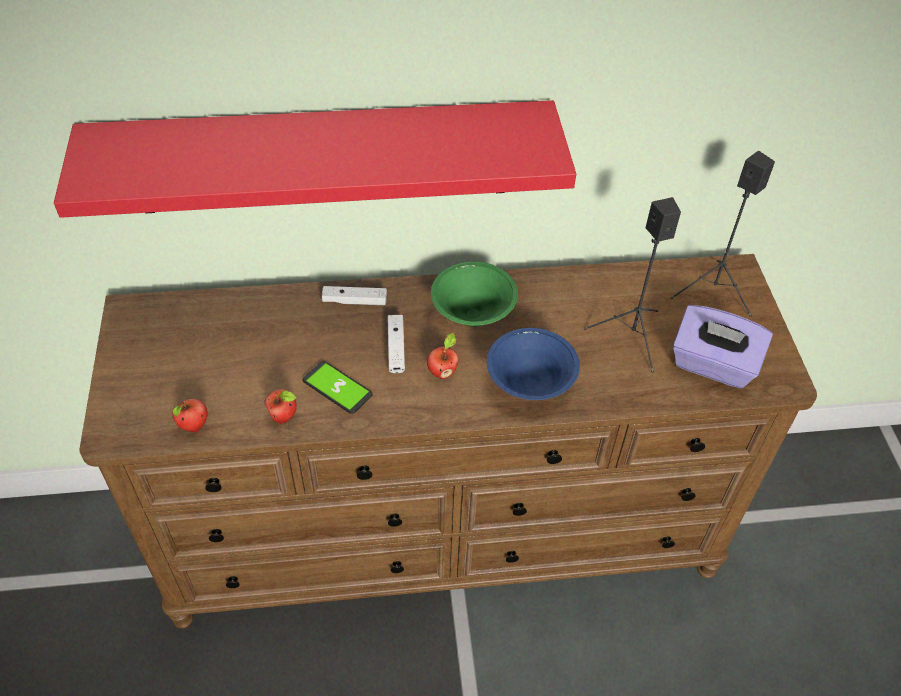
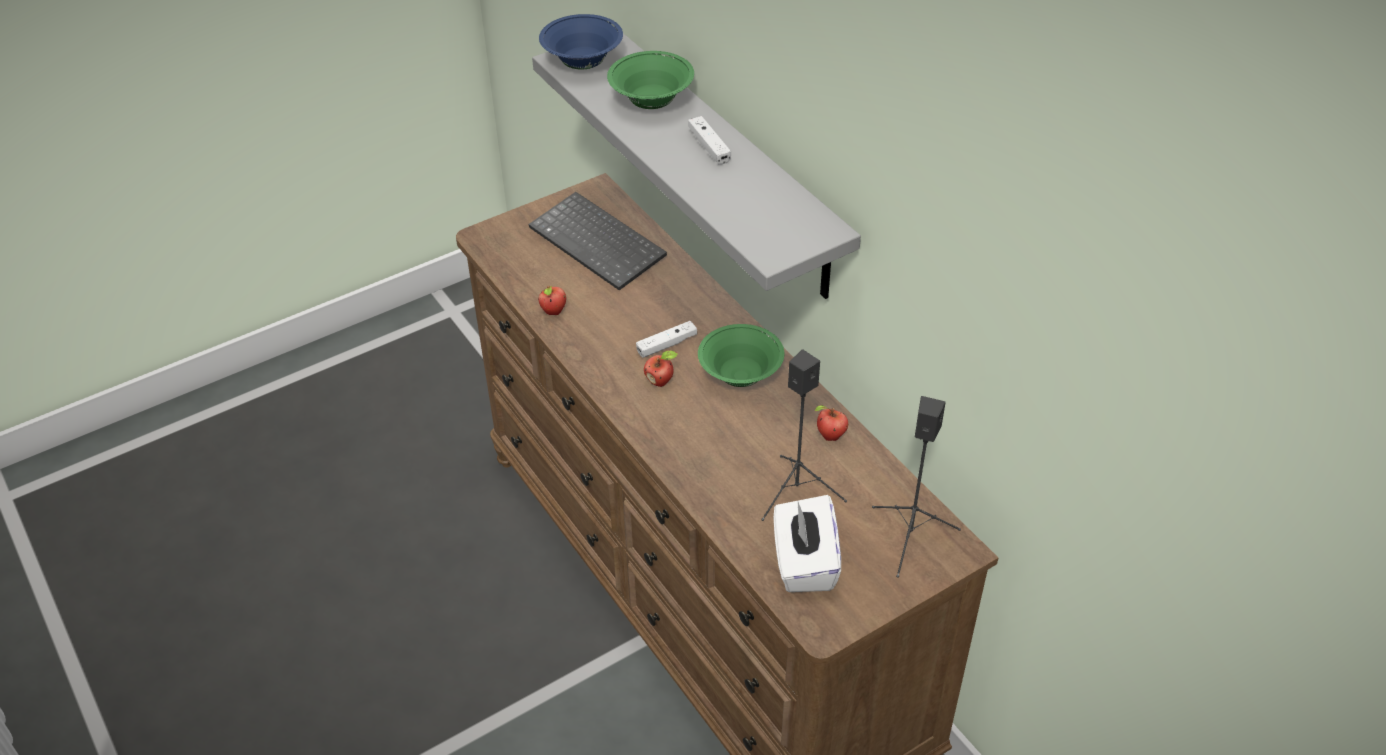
camera: 65 degrees right, 5 degrees down
(194, 427) = (514, 272): apple -> apple (829, 436)
(211, 340) = (600, 243): none -> keyboard
(238, 146) = (652, 102): none -> green bowl
(323, 157) = (727, 164): red shelf -> grey shelf
(337, 388) = (601, 328): phone -> none
(355, 301) = (700, 300): white game controller -> white game controller (709, 146)
(530, 384) = (686, 441): blue bowl -> blue bowl (583, 64)
(712, 365) = (804, 563): purple tissue box -> white tissue box

